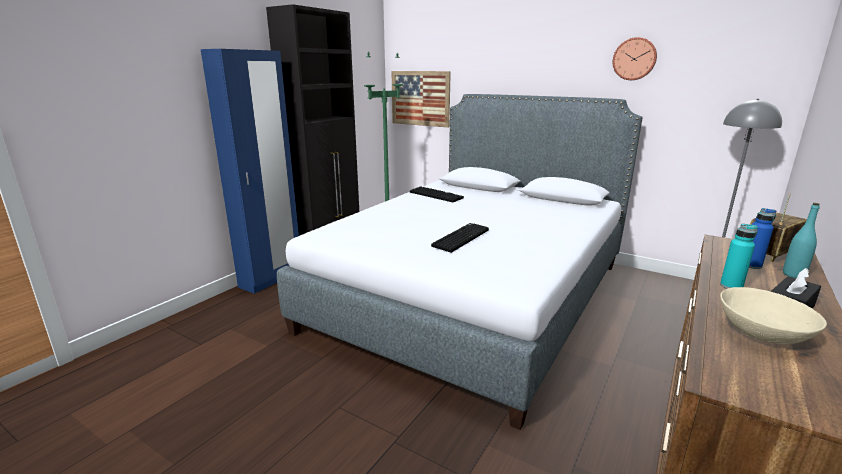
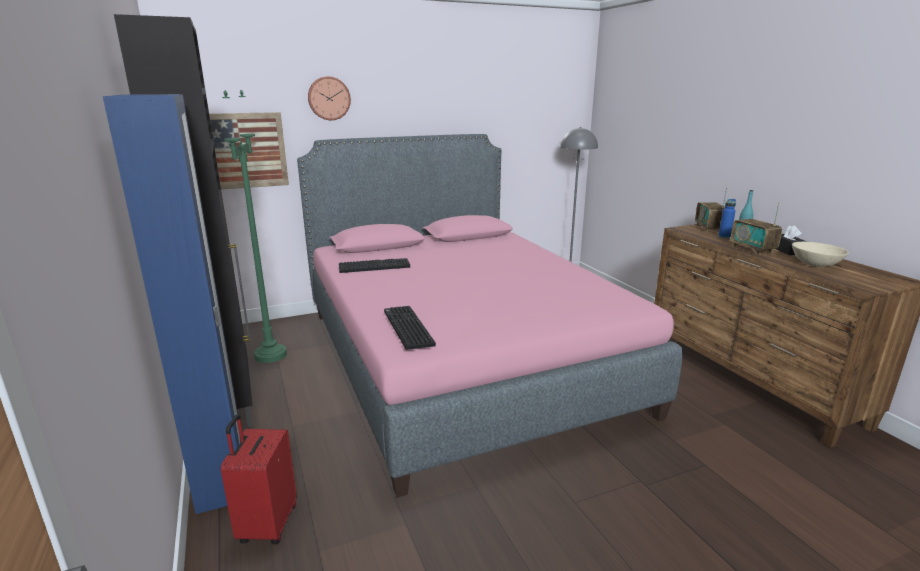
camera: 55 degrees left, 0 degrees up
(241, 307) = (267, 525): none -> red suitcase
(460, 238) = (513, 292): keyboard -> keyboard (406, 328)
(473, 295) = (459, 358): grey bed -> pink bed
(634, 59) = (481, 96): wall clock -> wall clock (329, 98)
(731, 286) = (752, 249): turquoise bottle -> radio

